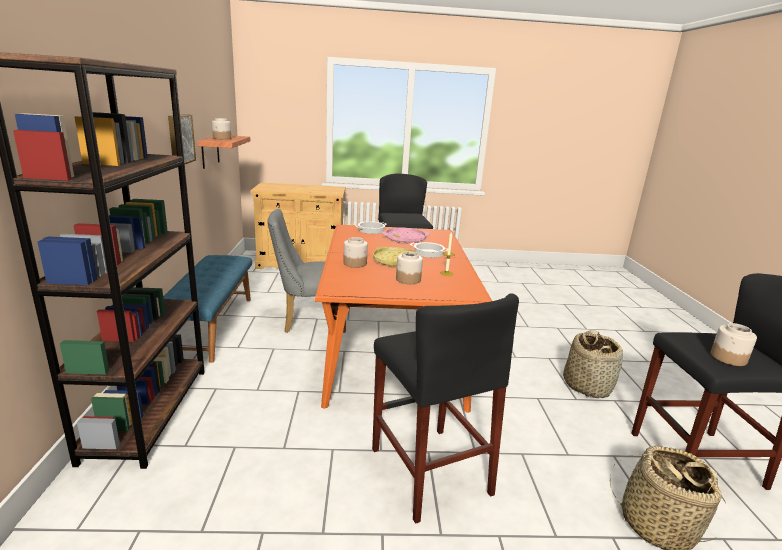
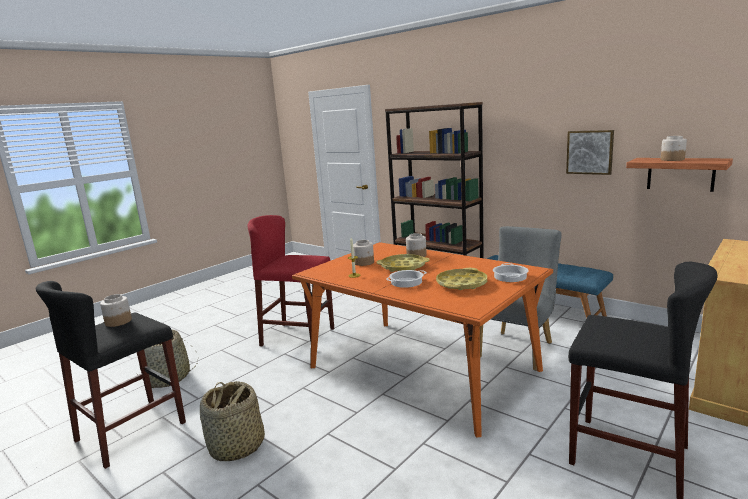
camera: 135 degrees right, 5 degrees down
(405, 239) = (461, 284): pink tray -> yellow tray
(429, 470) = (298, 337): black stool -> red stool

